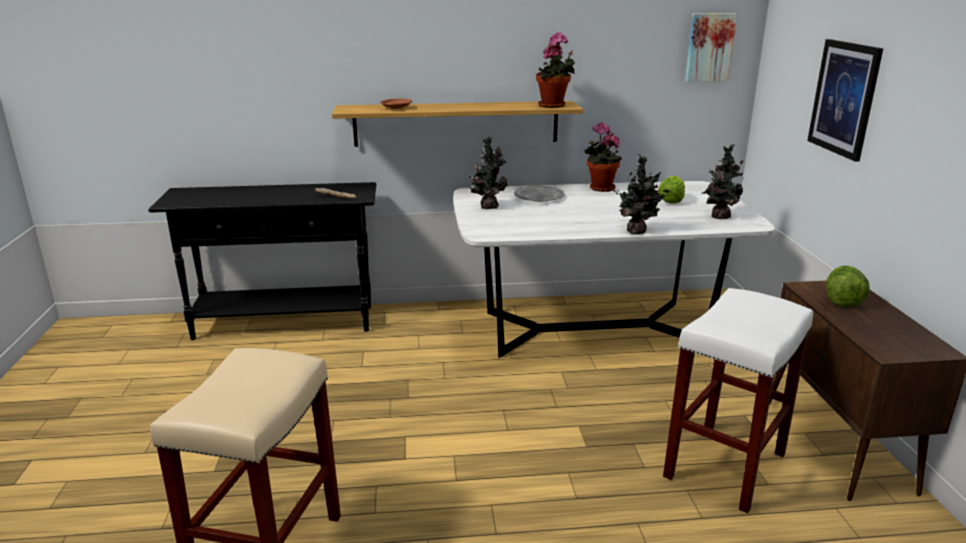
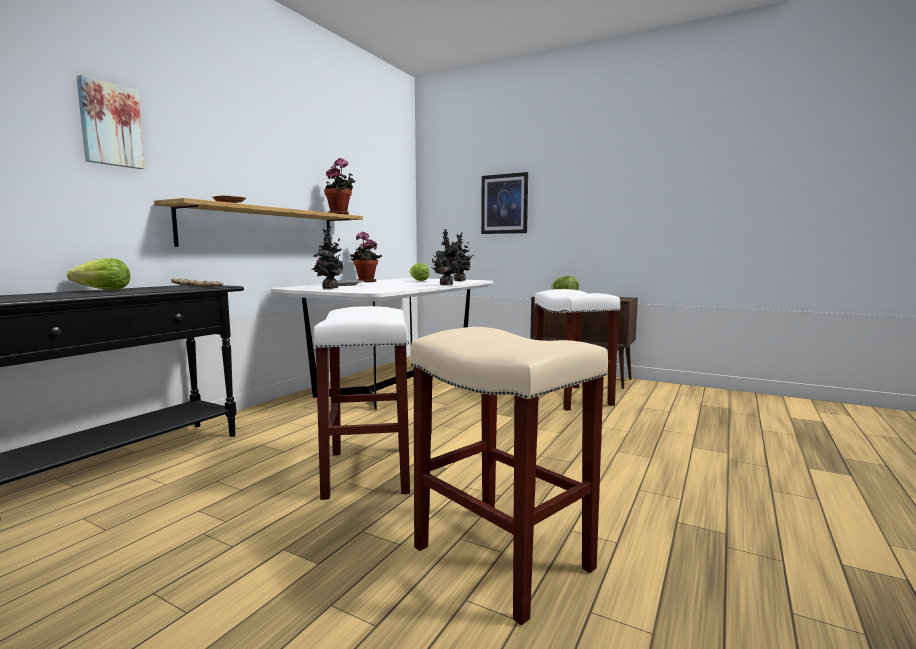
camera: 55 degrees left, 15 degrees down
(280, 189) = (104, 290): none -> lettuce
(361, 421) = (367, 471): none -> white stool
(709, 47) = (397, 189): picture -> picture (110, 125)

